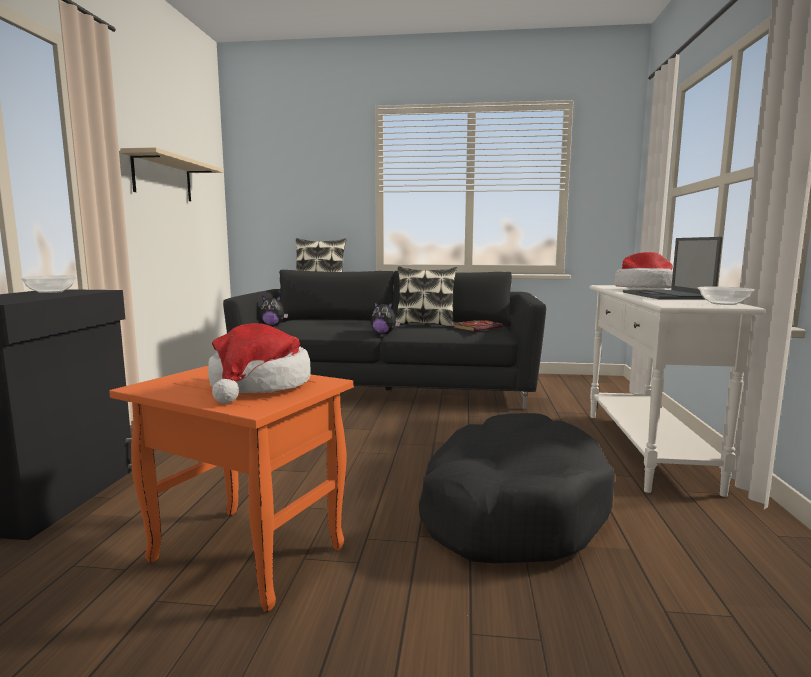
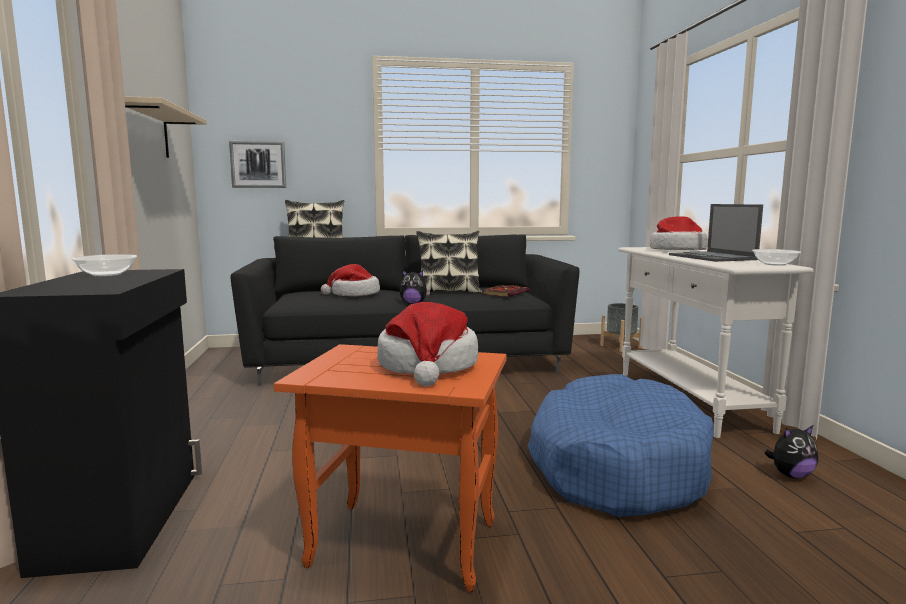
camera: 15 degrees left, 0 degrees up
(273, 325) = (280, 300): plush toy -> plush toy (791, 475)
(276, 207) = (258, 164): none -> picture
(337, 323) = (354, 294): none -> hat
(510, 508) = (616, 466): black dog bed -> blue dog bed
(610, 389) = (620, 346): none -> grey planter

